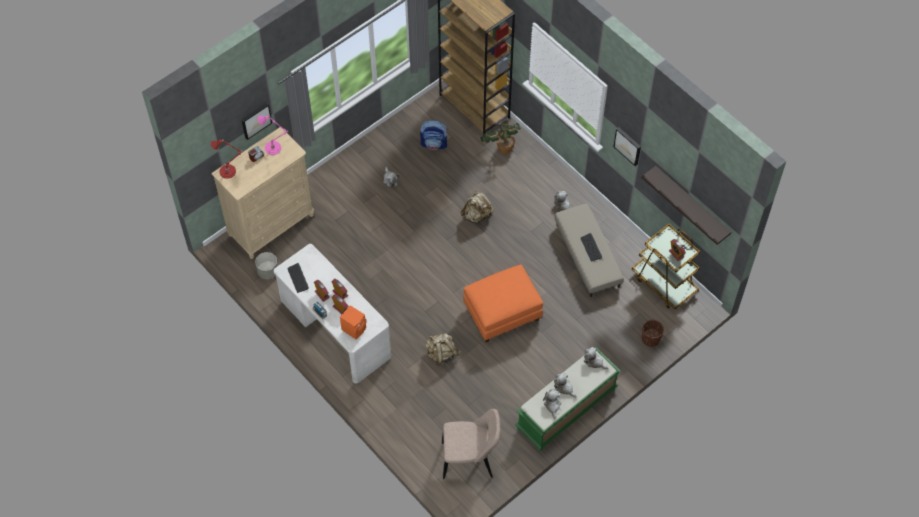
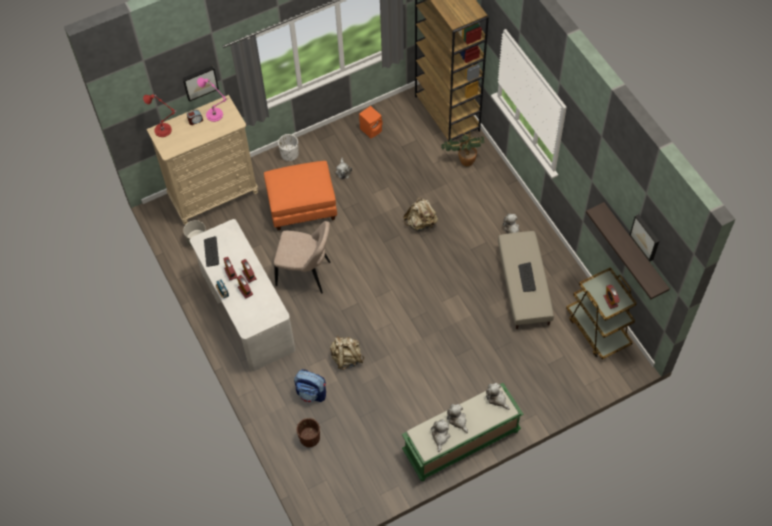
camera: 15 degrees right, 0 degrees up
(334, 172) = (289, 154): none -> white planter
(354, 328) = (253, 314): orange speaker -> orange speaker (371, 129)
(434, 143) = (397, 143): backpack -> backpack (312, 393)
(470, 460) = (346, 475): beige chair -> beige chair (306, 274)
(502, 314) = (420, 329): orange ottoman -> orange ottoman (302, 207)
(628, 145) = (580, 176): picture -> picture (646, 237)
(650, 339) = (569, 385): brown planter -> brown planter (309, 438)

